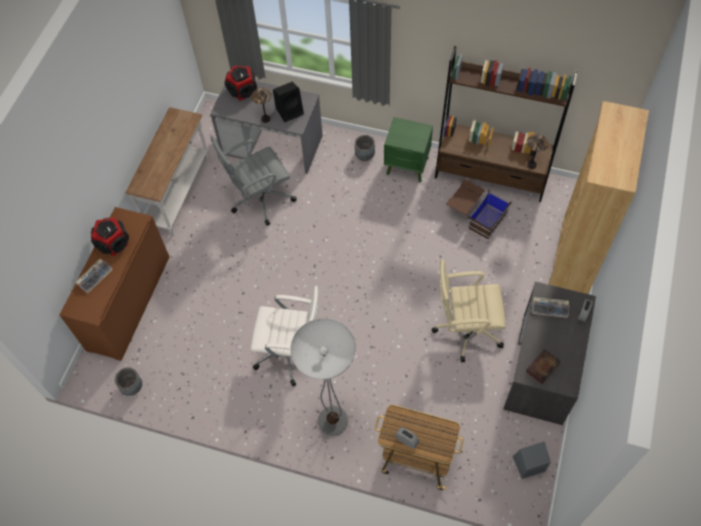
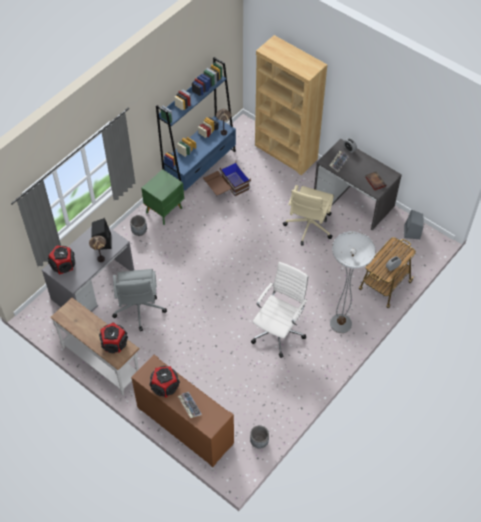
camera: 70 degrees left, 5 degrees down
(157, 175) = (114, 343): none -> speaker
(491, 176) = (200, 168): brown bookcase -> blue bookcase

